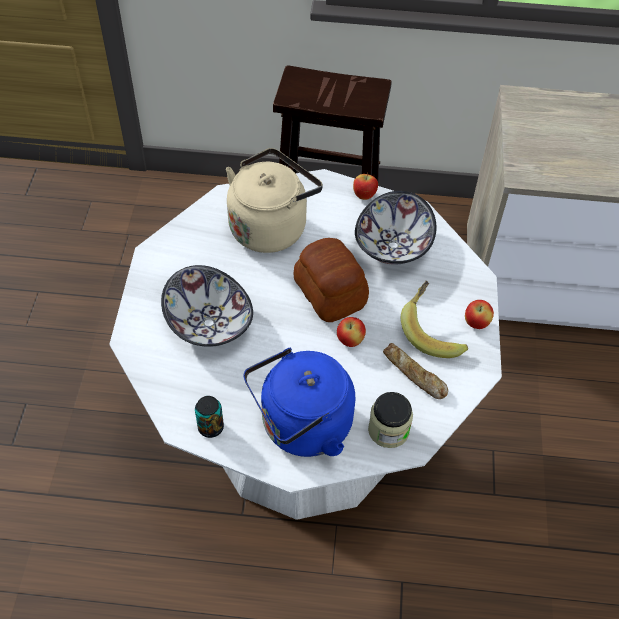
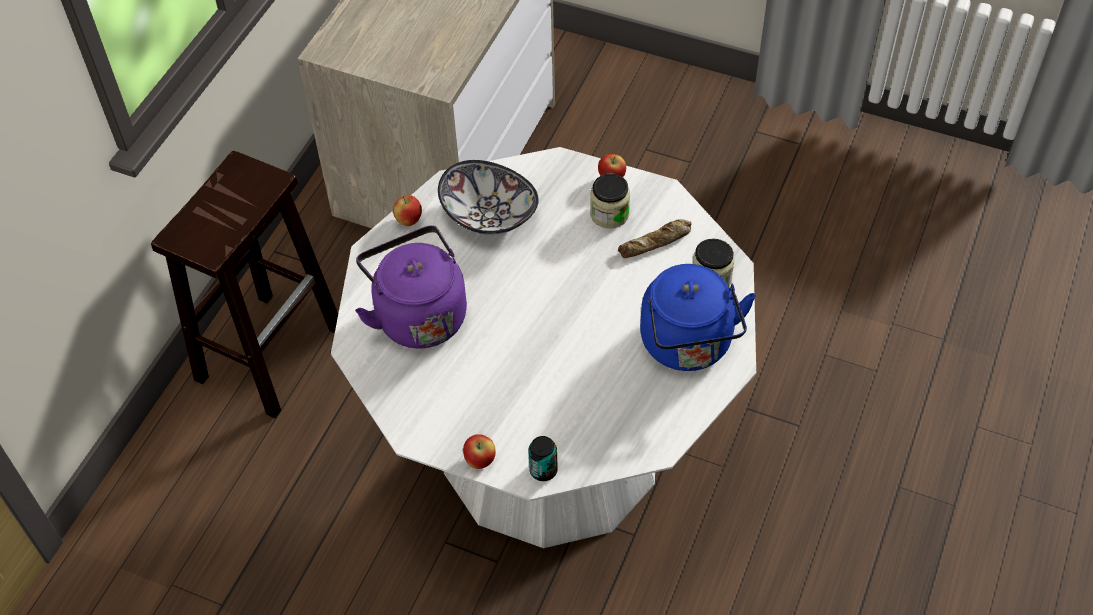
camera: 70 degrees left, 0 degrees up
(210, 322) = (534, 398): bowl -> none
(210, 427) = (667, 422): can -> can (543, 470)
(271, 226) = (418, 314): beige kettle -> purple kettle
(329, 294) = (533, 285): bread -> none
(350, 341) = (599, 282): apple -> apple (480, 460)
(433, 331) = (609, 214): banana -> jar

